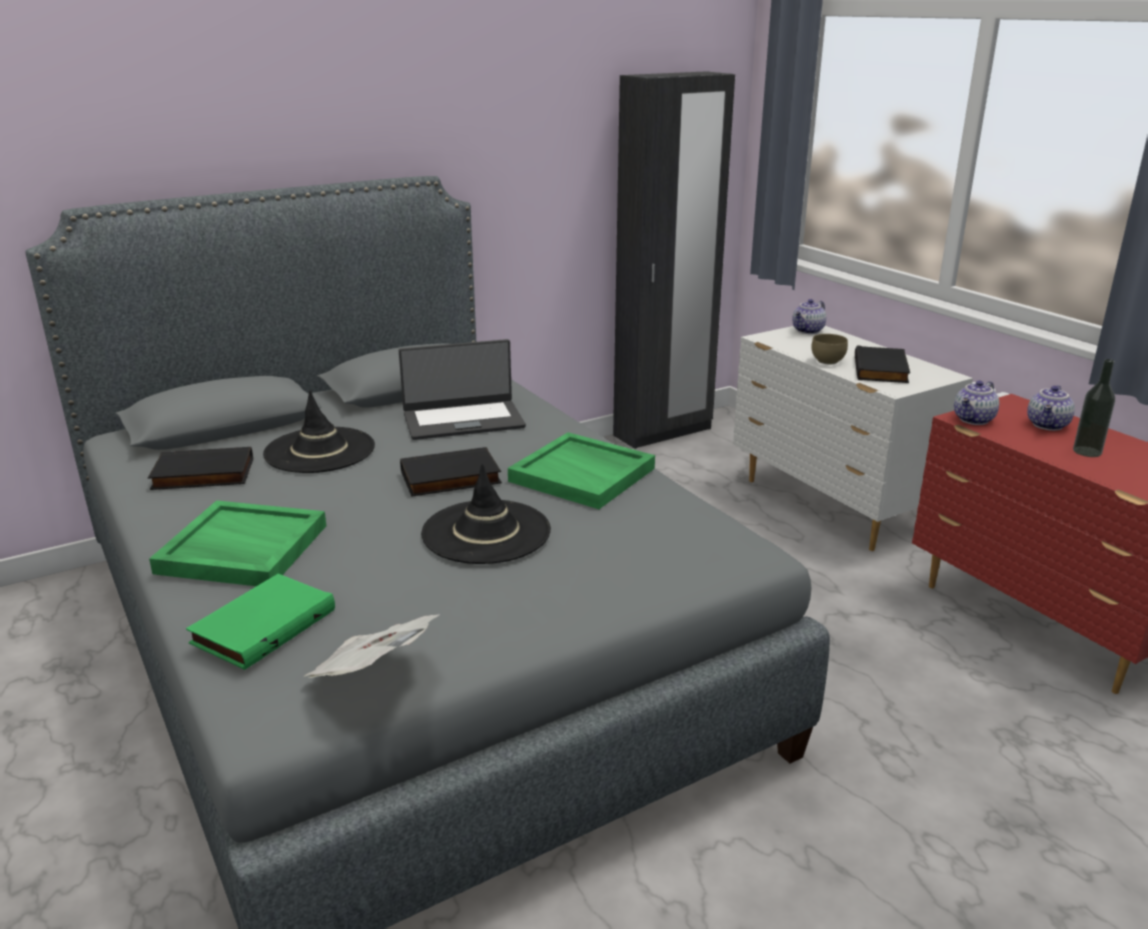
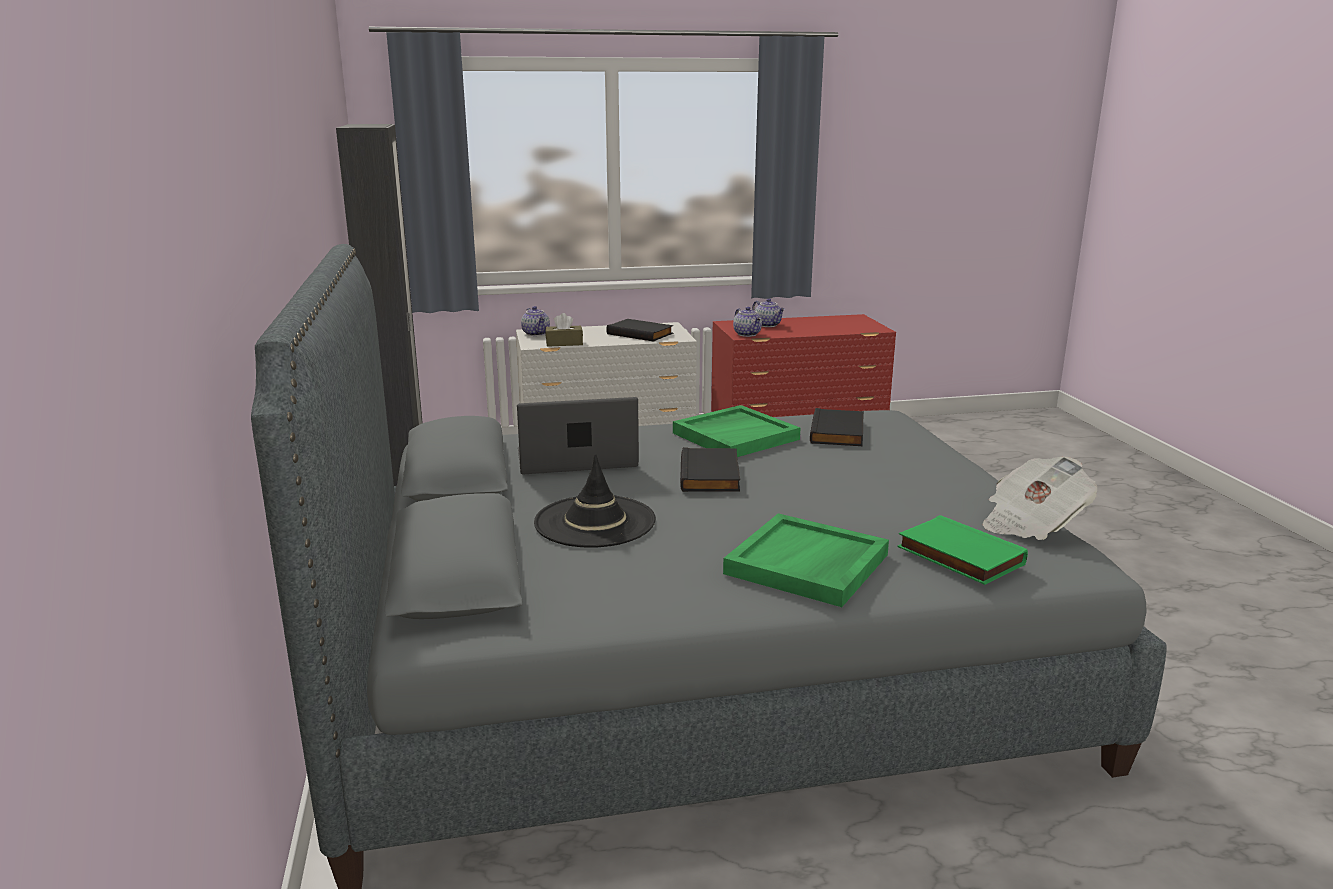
camera: 70 degrees left, 5 degrees down
(202, 475) = (609, 582): black book -> black book (839, 432)
(463, 420) = (577, 460): laptop -> laptop turned 105 degrees counterclockwise
(486, 532) = (823, 473): black hat -> none
(788, 347) = (564, 343): none -> brown tissue box
(829, 361) = (609, 340): brown bowl -> none
(1087, 451) = (810, 327): bottle -> none

